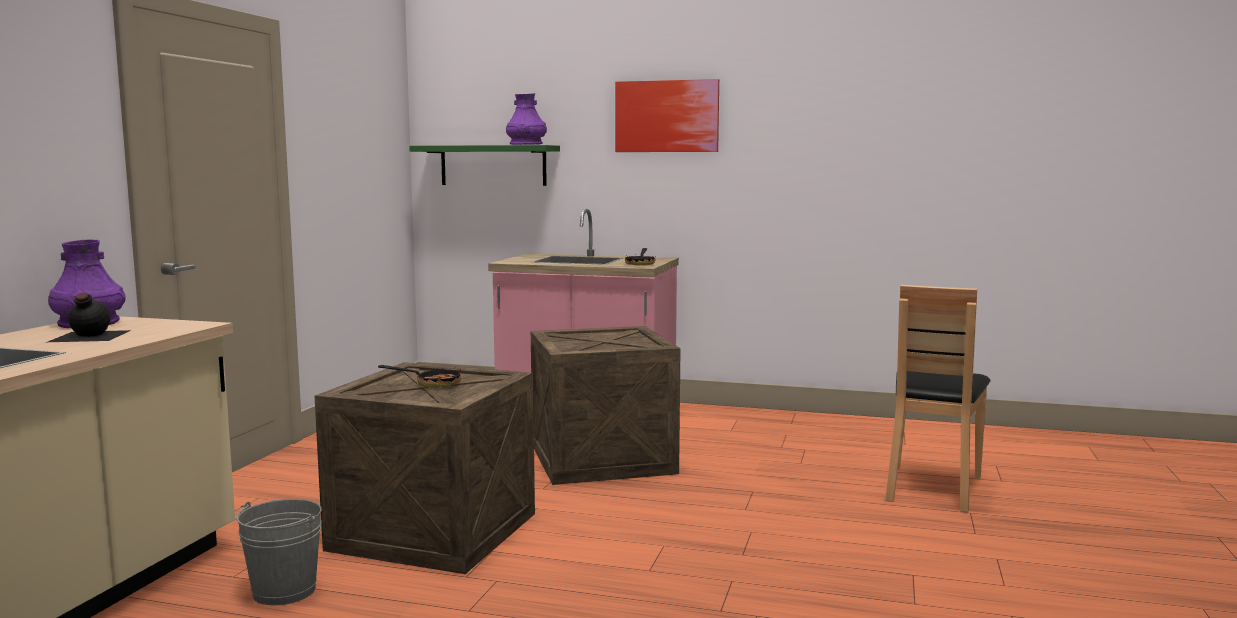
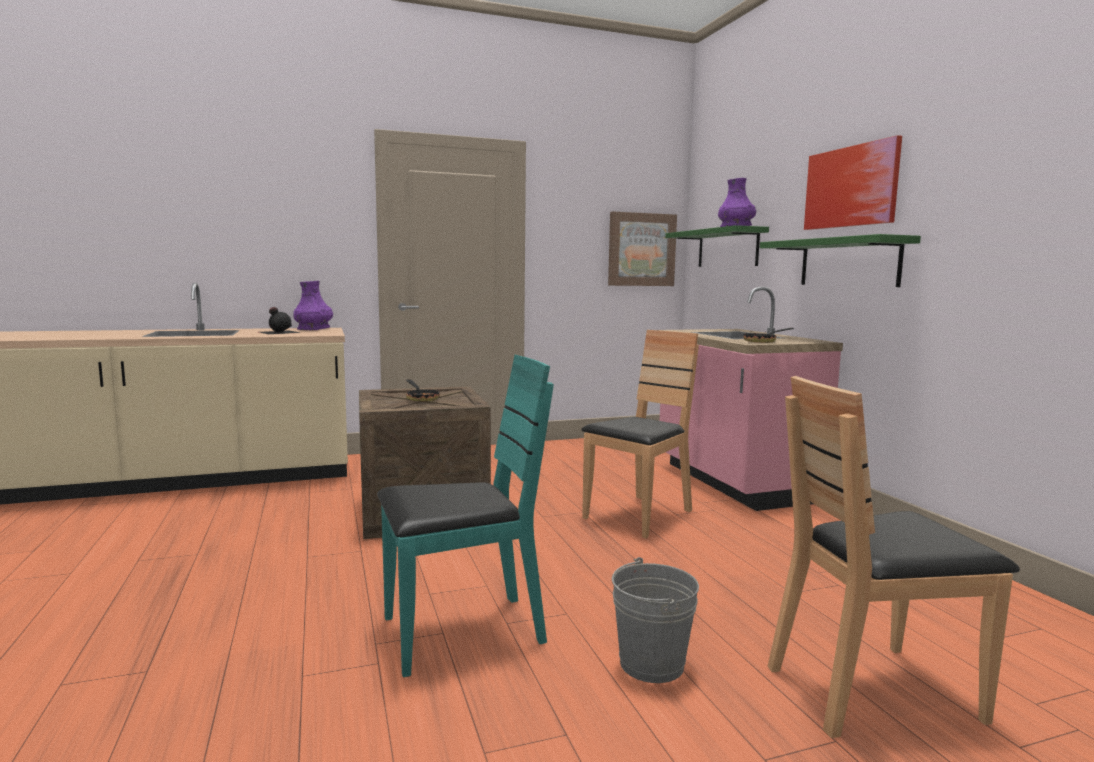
camera: 55 degrees right, 0 degrees up
(284, 591) = (299, 507): grey bucket -> grey bucket (651, 663)
(381, 165) = (641, 249): none -> picture
(603, 458) = (639, 515): crate -> brown chair
(671, 185) = (848, 263): none -> green shelf
(739, 574) = (461, 632): none -> turquoise chair

